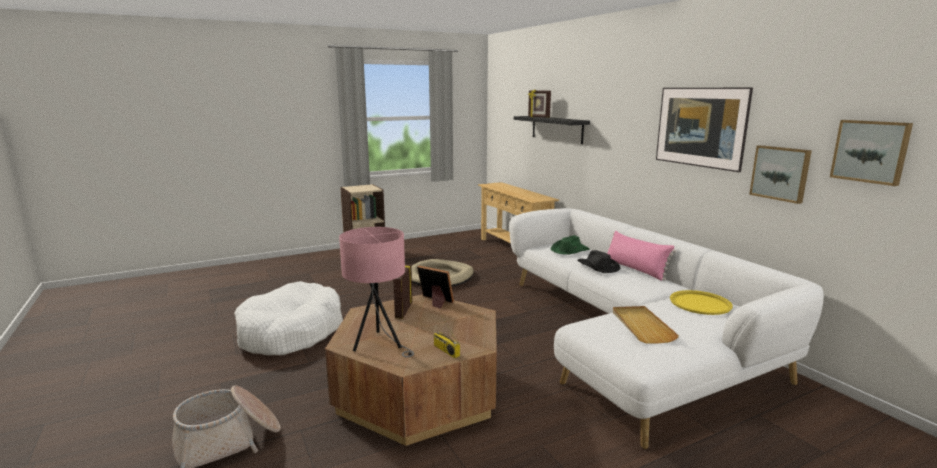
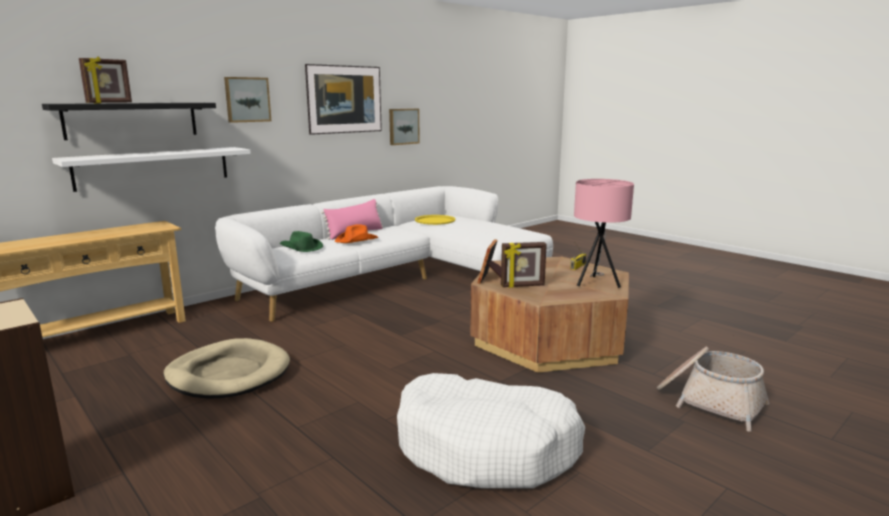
camera: 105 degrees left, 0 degrees up
(561, 162) = (154, 168): none -> white shelf
(598, 267) = (357, 240): black hat -> orange hat
(641, 326) = (487, 229): beige tray -> none
(870, 151) = (440, 105): picture -> picture (247, 99)

